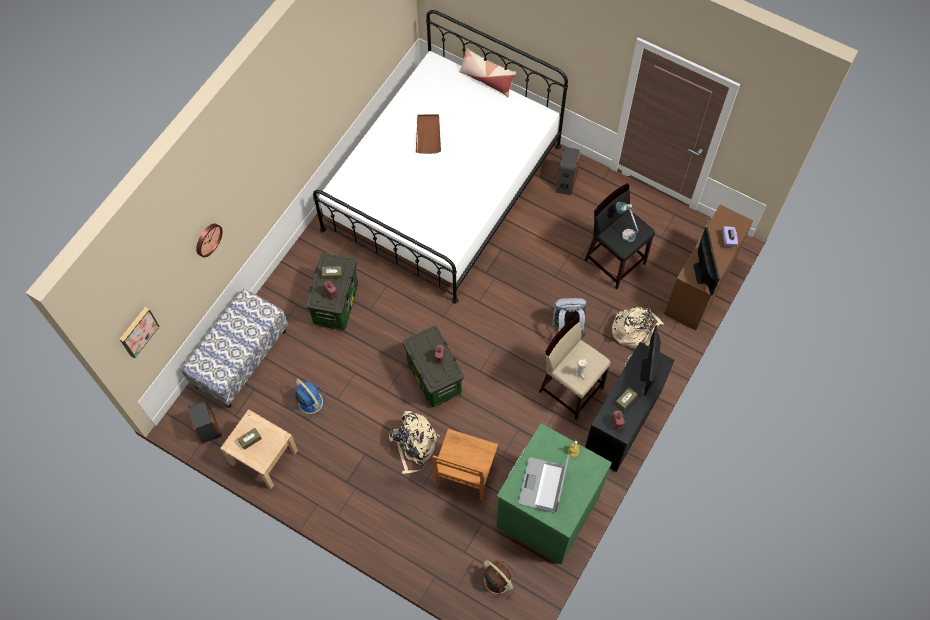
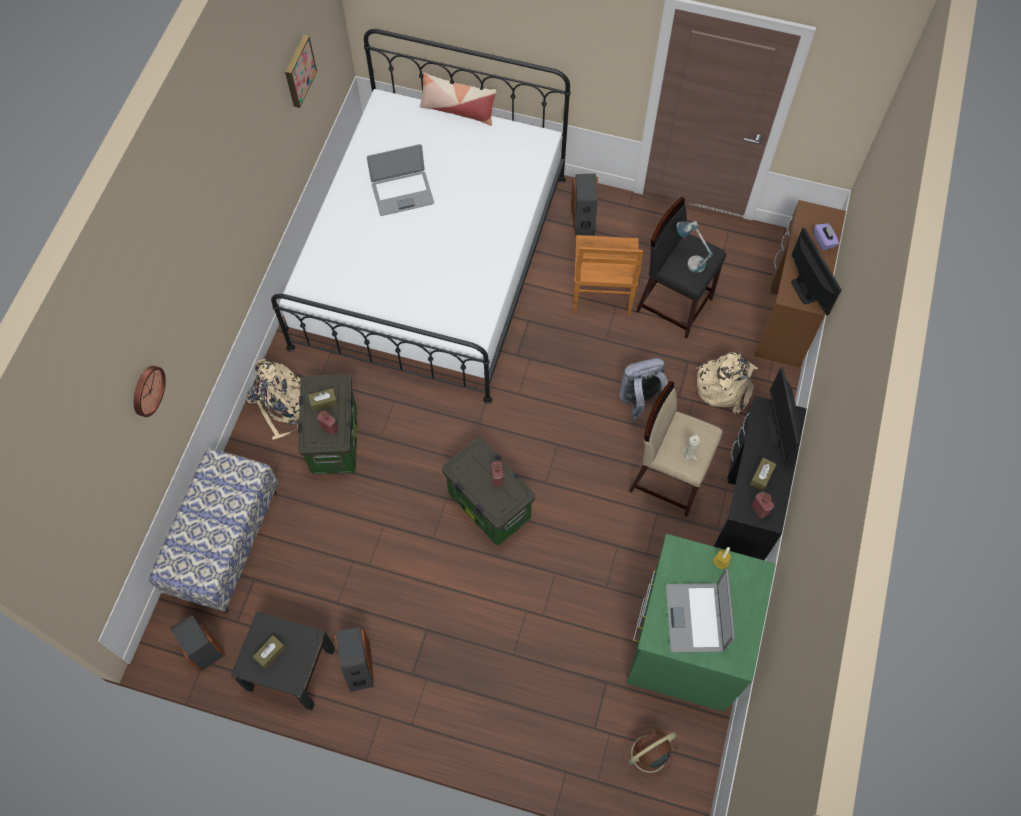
camera: 15 degrees left, 0 degrees up
(137, 331) = (76, 544): picture -> picture (298, 70)
(263, 457) = (290, 668): beige nightstand -> black nightstand
(309, 401) = (333, 577): blue fan -> none
(311, 466) = (358, 665): none -> speaker
(414, 445) = (488, 602): beige backpack -> beige backpack (281, 404)
(428, 134) = (402, 193): brown tray -> laptop
(465, 475) = (566, 624): brown chair -> brown chair (601, 294)
(496, 579) = (647, 755): brown fan -> brown fan turned 60 degrees counterclockwise

